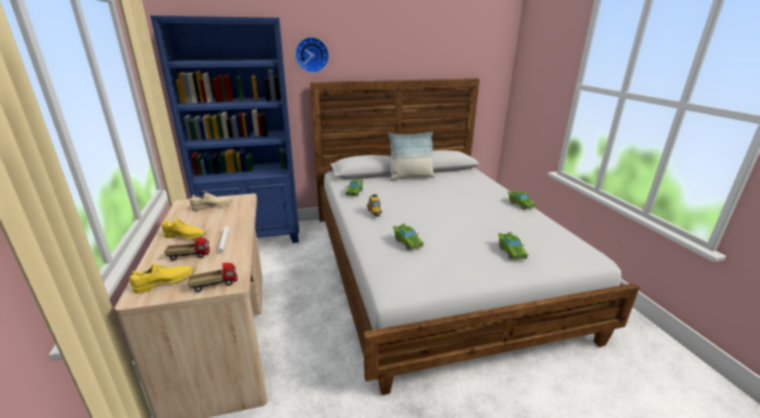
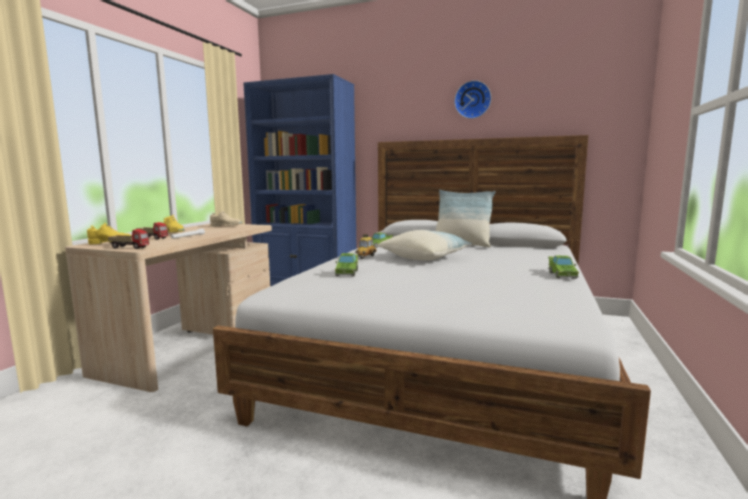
camera: 35 degrees right, 15 degrees down
(311, 55) = (383, 116): wall clock -> wall clock (473, 100)
(416, 202) = (425, 257): none -> pillow
(510, 252) = (452, 298): green toy car -> none

